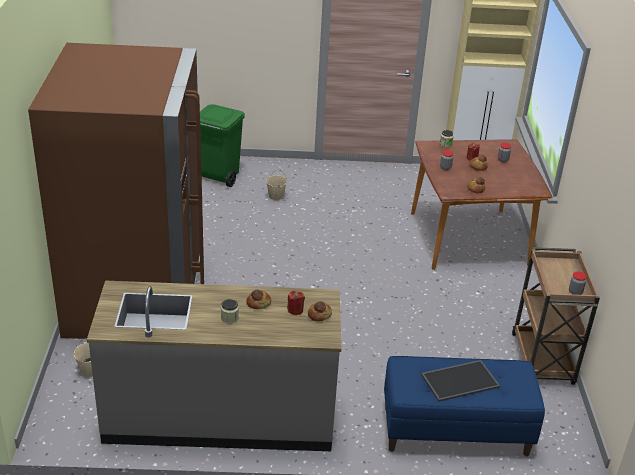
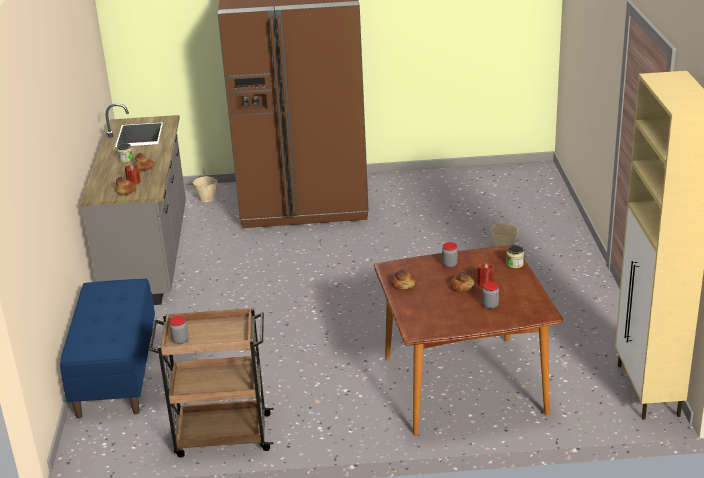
camera: 90 degrees right, 5 degrees down
(218, 177) = (528, 212): green trash can -> none
(460, 380) = (108, 315): tray -> none

